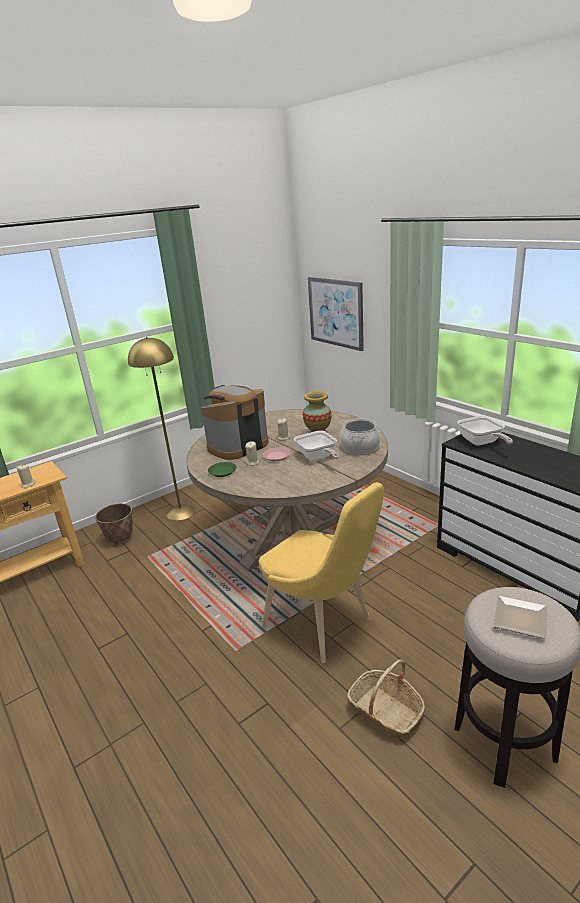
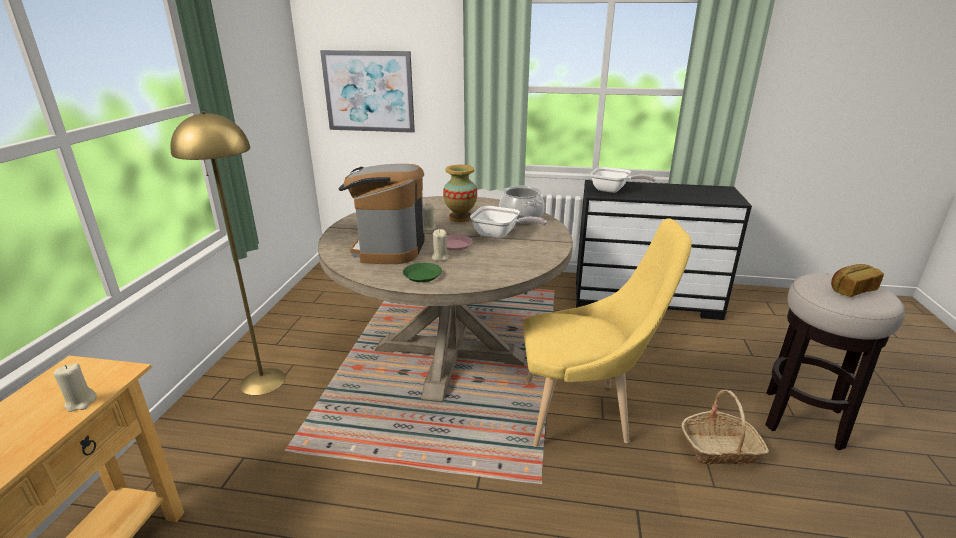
camera: 45 degrees left, 0 degrees up
(120, 539) = (208, 451): planter -> none
(522, 618) = (851, 290): plate -> bread

